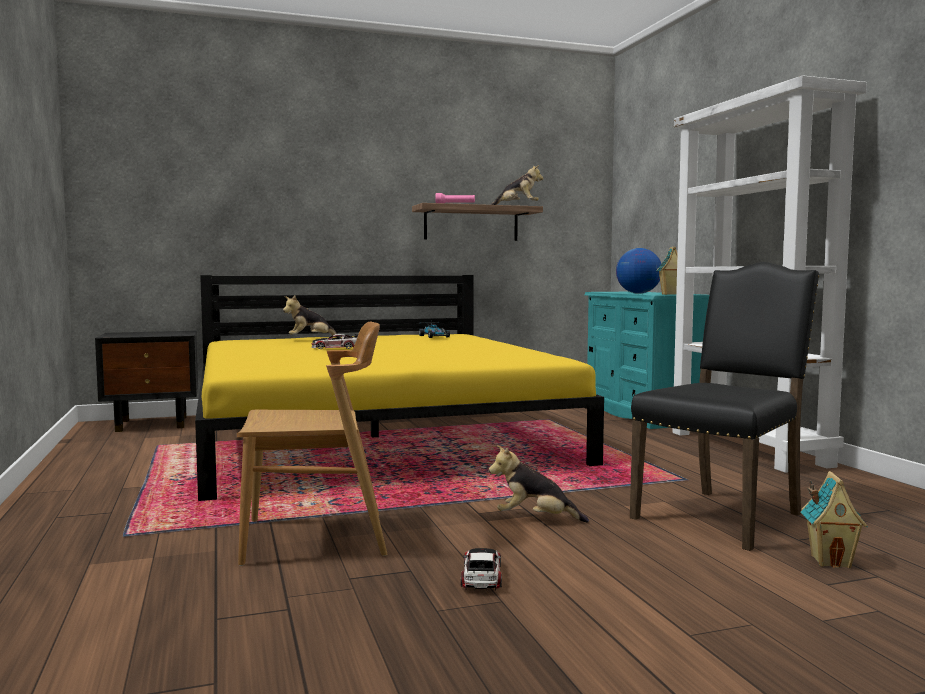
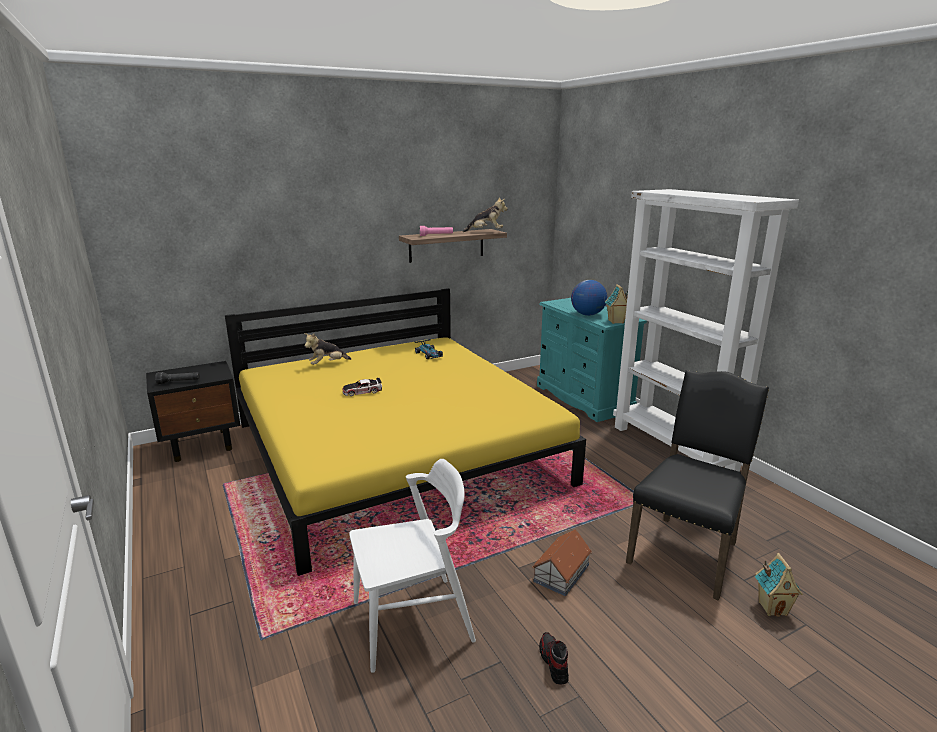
camera: 10 degrees left, 15 degrees up
(134, 335) = (179, 382): none -> black flashlight
(316, 538) = (413, 622): brown chair -> white chair
(481, 576) = (553, 662): toy car -> shoe
(535, 519) = (562, 573): plush toy -> toy house

